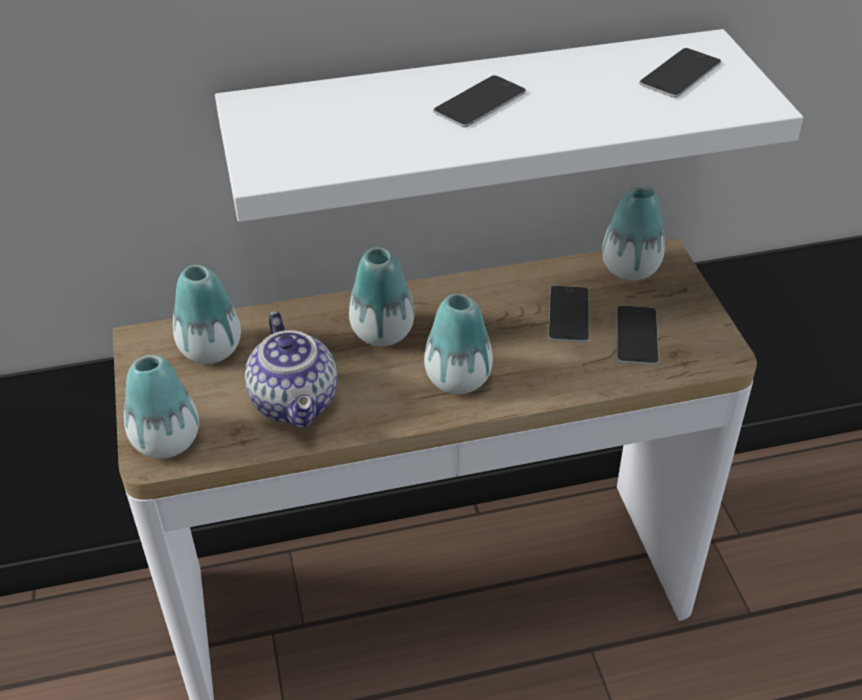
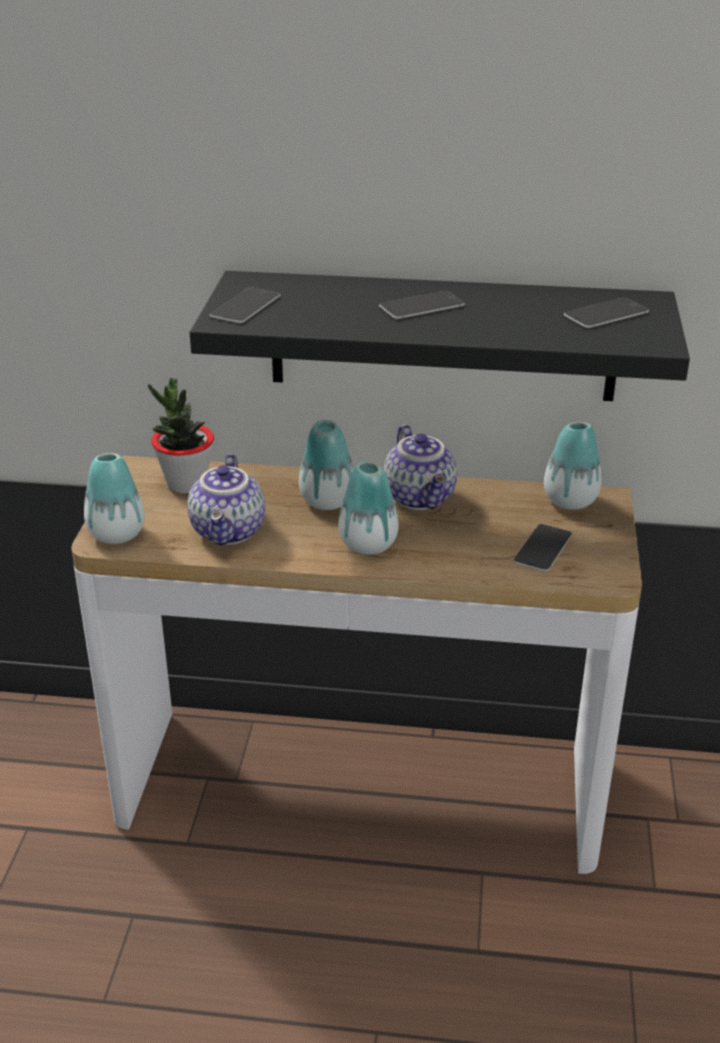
camera: 20 degrees right, 10 degrees down
(211, 349) = (186, 484): vase -> potted plant
(477, 121) = (443, 336): white shelf -> black shelf
(479, 302) = (421, 497): none -> teapot
(568, 314) = (492, 521): phone -> phone (245, 306)

